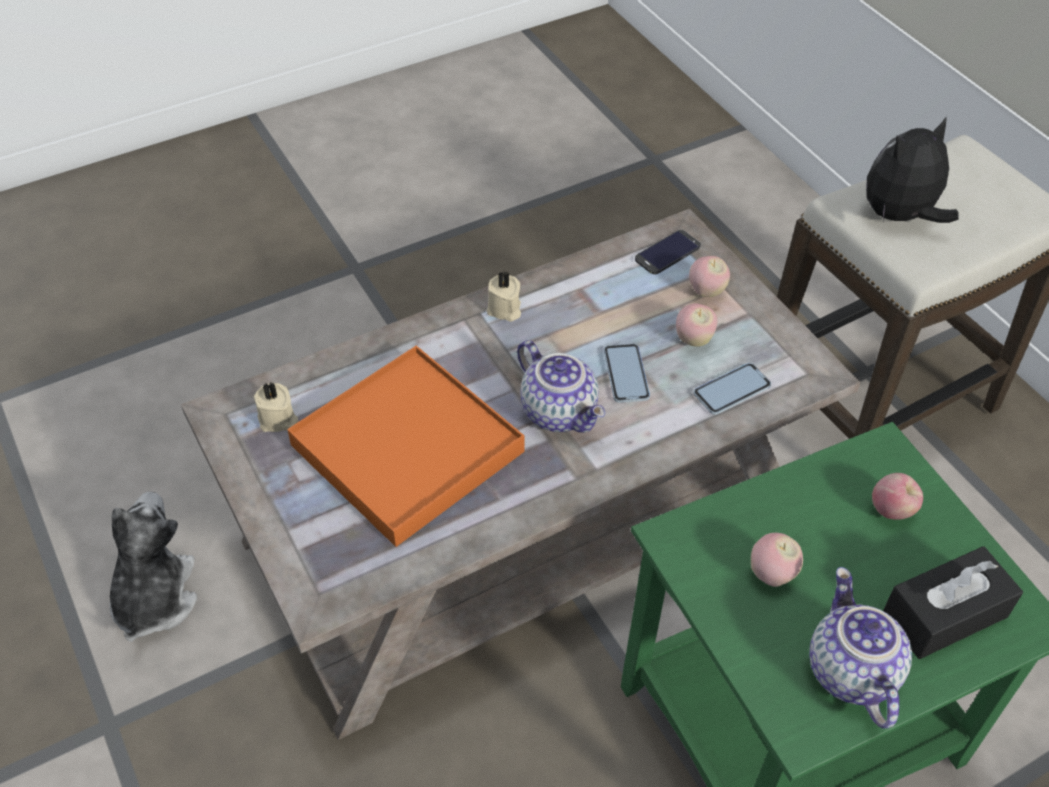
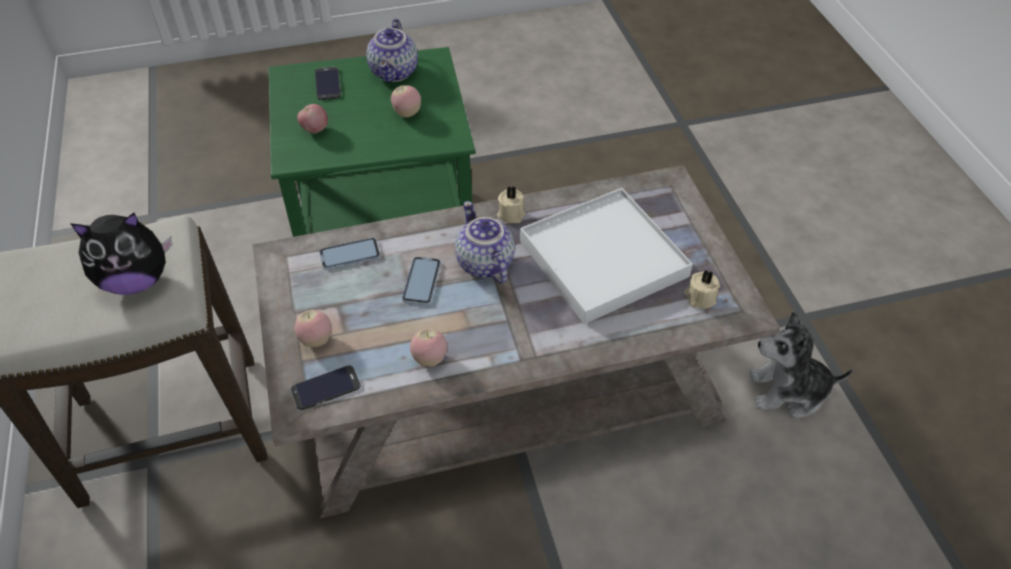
camera: 165 degrees left, 0 degrees up
(154, 598) = (788, 391): plush toy -> plush toy turned 75 degrees clockwise
(407, 448) = (603, 259): orange tray -> white tray
(504, 309) = (498, 358): beige candle -> beige candle (511, 214)
(693, 340) = (354, 299): apple -> apple (430, 359)
(944, 614) = (328, 84): black tissue box -> phone

